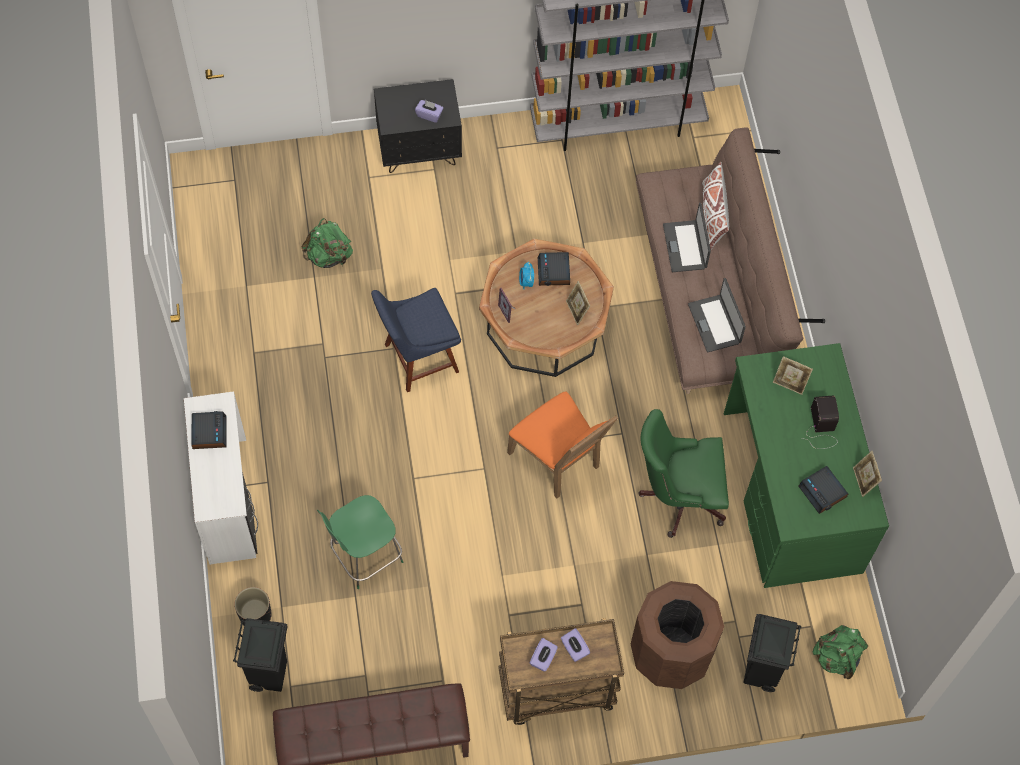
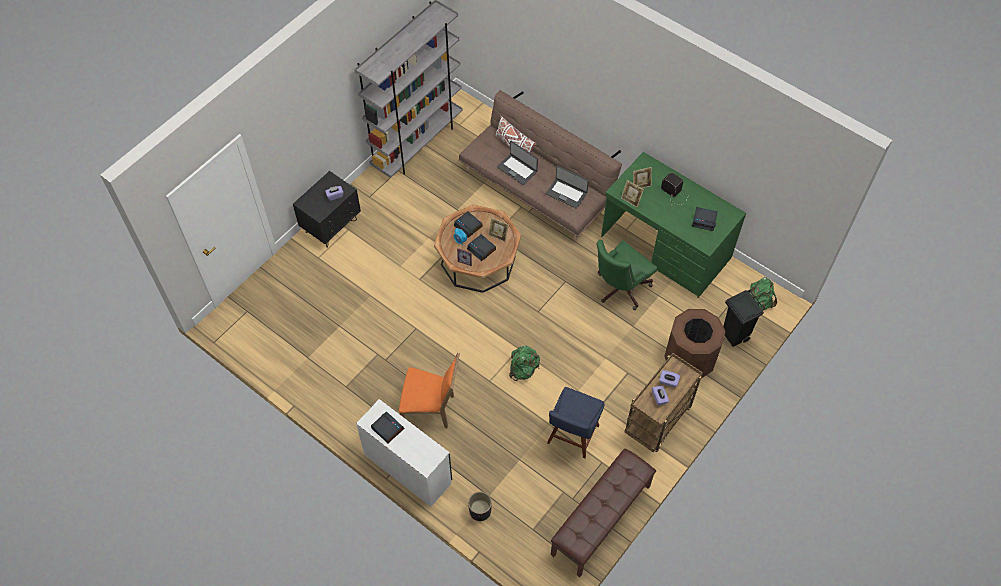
camera: 40 degrees left, 5 degrees down
(269, 674) = (516, 532): black trash can -> none
(329, 256) = (337, 310): green backpack -> green backpack (523, 369)
(364, 556) = (504, 437): green chair -> none
(417, 359) = (433, 324): blue chair -> blue chair (572, 436)
(541, 312) = (482, 249): none -> alarm clock
(559, 461) = (550, 317): orange chair -> orange chair (431, 409)
(863, 481) = (716, 202): picture frame -> picture frame (631, 200)

